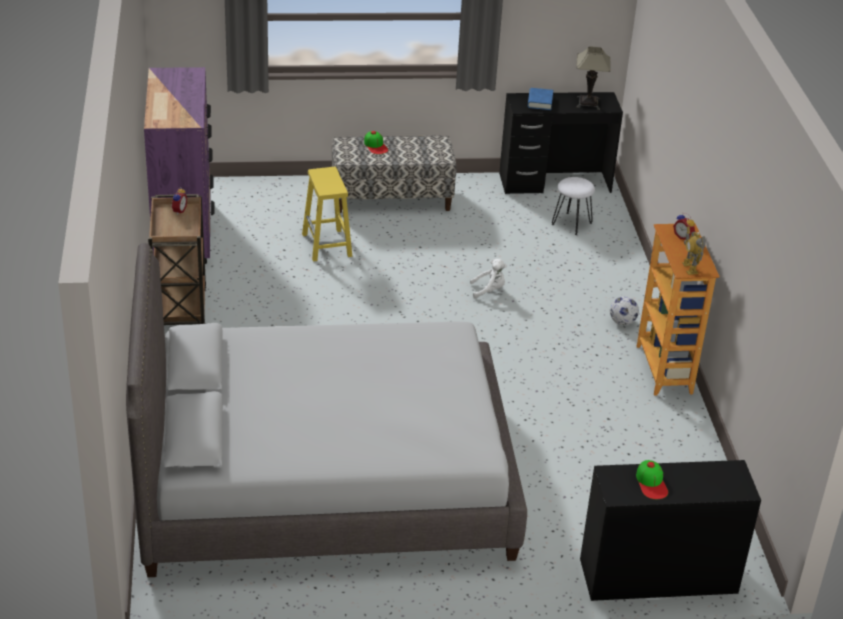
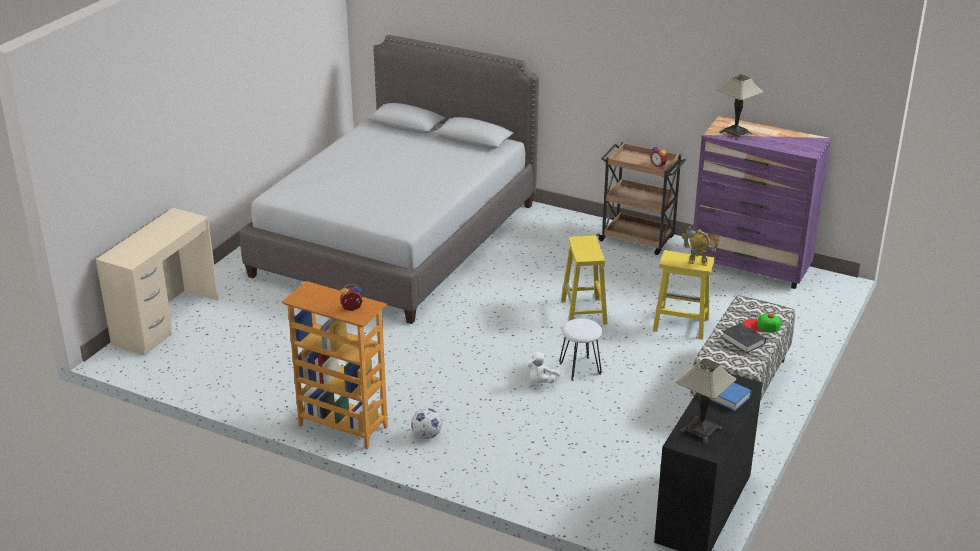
camera: 125 degrees right, 5 degrees down
(181, 112) = (735, 133): none -> table lamp
(357, 301) = (584, 312): none -> yellow stool
(406, 149) = (743, 341): none -> black book
(571, 224) = (612, 481): white stool -> white stool (580, 368)
(651, 483) = (166, 228): cap -> none
(658, 576) = (166, 321): black desk -> beige desk
(689, 268) = (308, 292): toy robot -> toy robot (697, 262)

